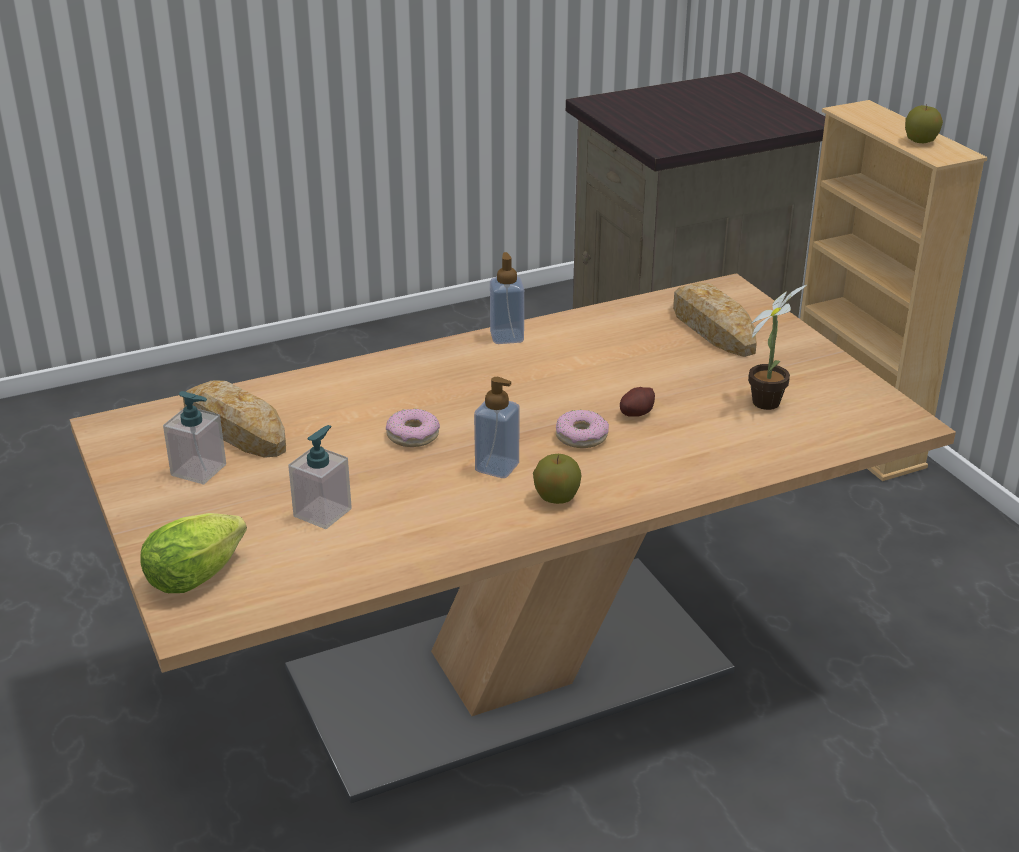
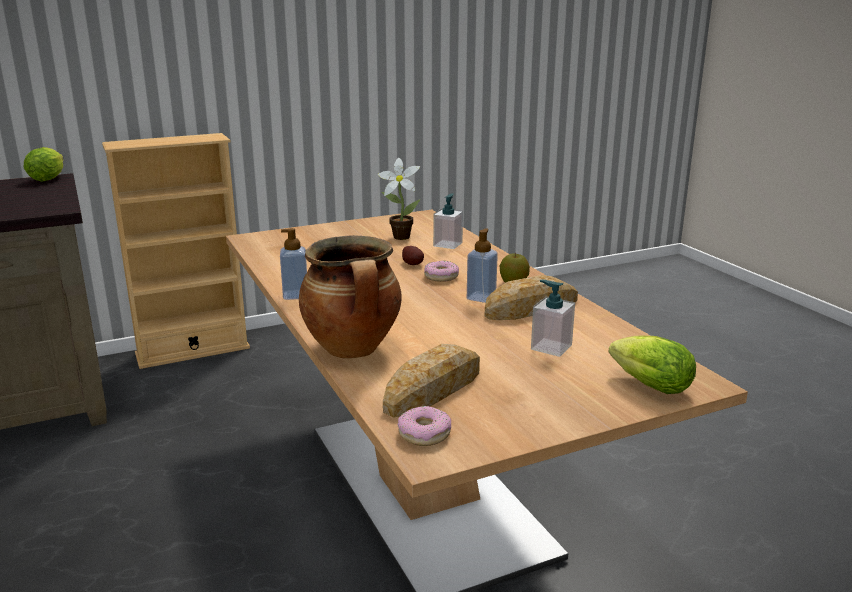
camera: 90 degrees left, 10 degrees down
(199, 470) = (503, 399): soap dispenser -> soap dispenser (448, 244)
(341, 381) = (354, 350): none -> cooking pot
(412, 435) = (442, 322): donut -> donut (424, 434)
(712, 328) = (304, 243): bread -> bread (531, 308)
(805, 118) = (49, 178): none -> lettuce
(920, 141) = (190, 138): apple -> none

